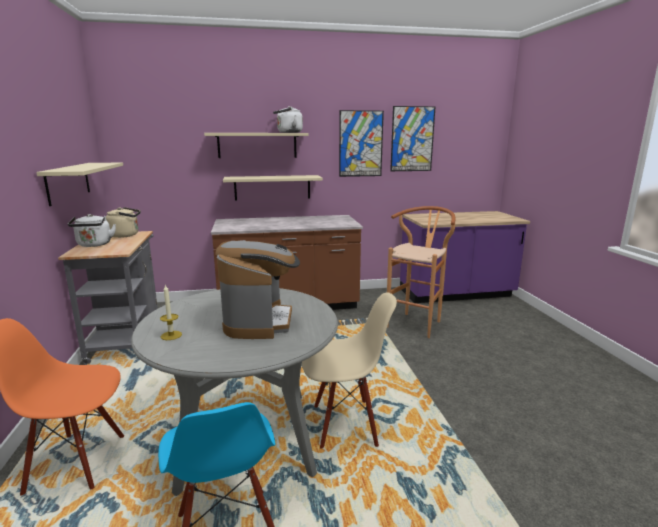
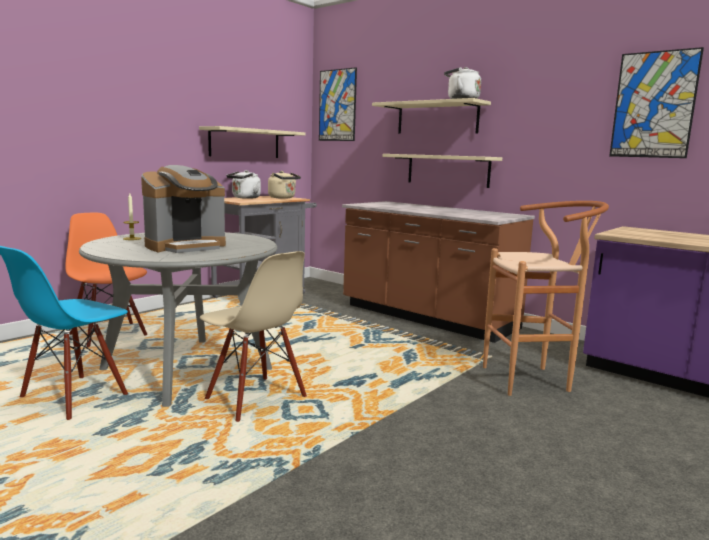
camera: 50 degrees right, 5 degrees down
(360, 144) = (565, 114): picture -> picture (337, 105)

